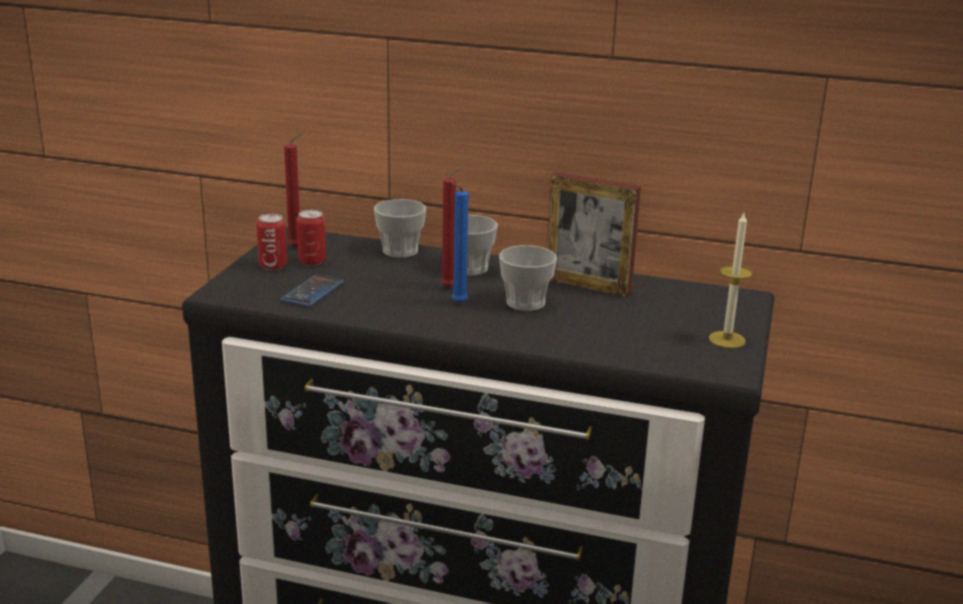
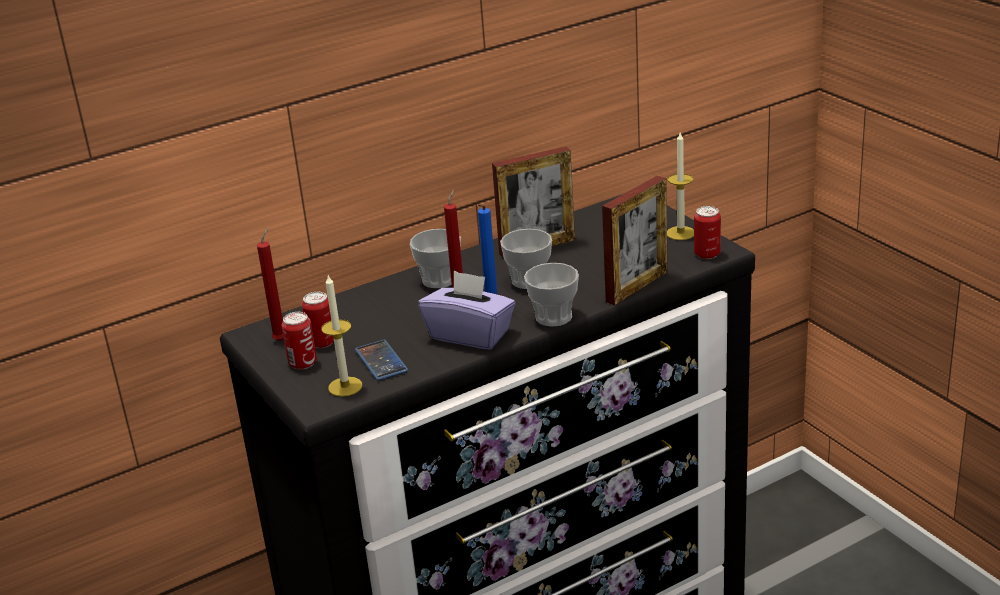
camera: 45 degrees left, 5 degrees up
(258, 292) = (345, 386): none -> candle
(400, 251) = (363, 297): cup -> cup (553, 317)
(401, 311) = (470, 334): none -> purple tissue box
(592, 353) = (637, 287): none -> picture frame
(711, 366) = (707, 254): none -> can

